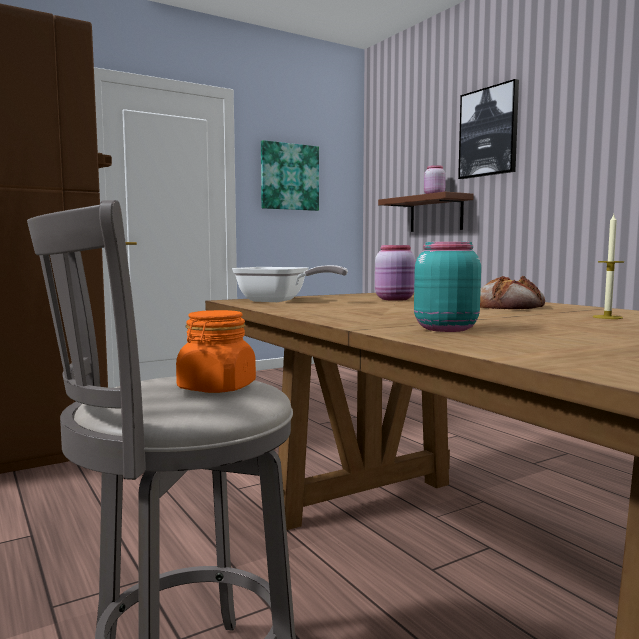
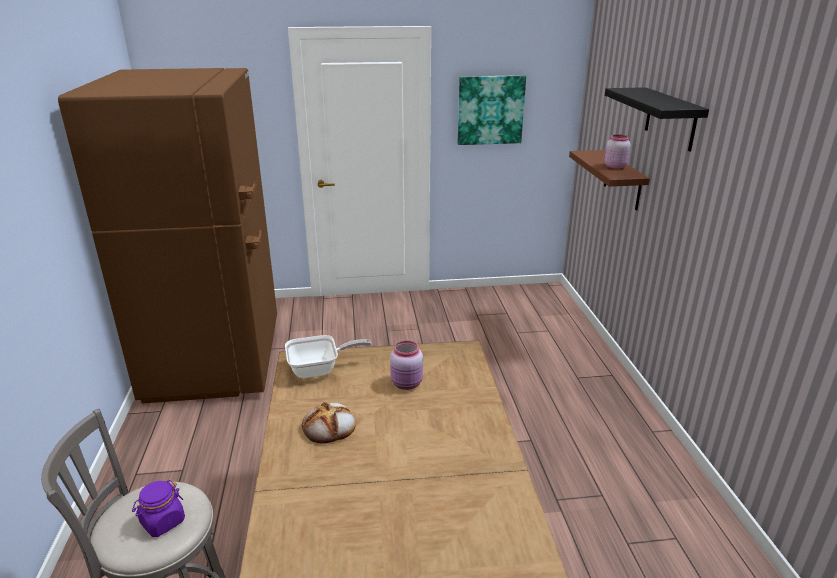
camera: 25 degrees right, 20 degrees up
(217, 388) = (162, 522): orange jar -> purple jar
(279, 301) = (319, 370): frying pan -> frying pan turned 60 degrees counterclockwise
(444, 329) = (308, 507): turquoise jar -> none
(489, 132) = (670, 118): picture -> black shelf
(509, 306) = (452, 440): bread -> bread (329, 427)
(607, 317) = (463, 507): candle -> none

